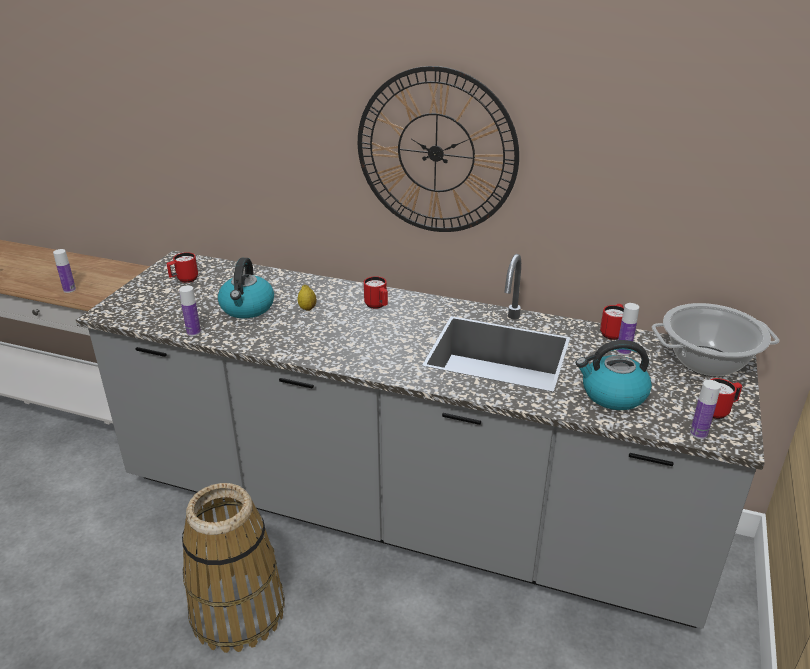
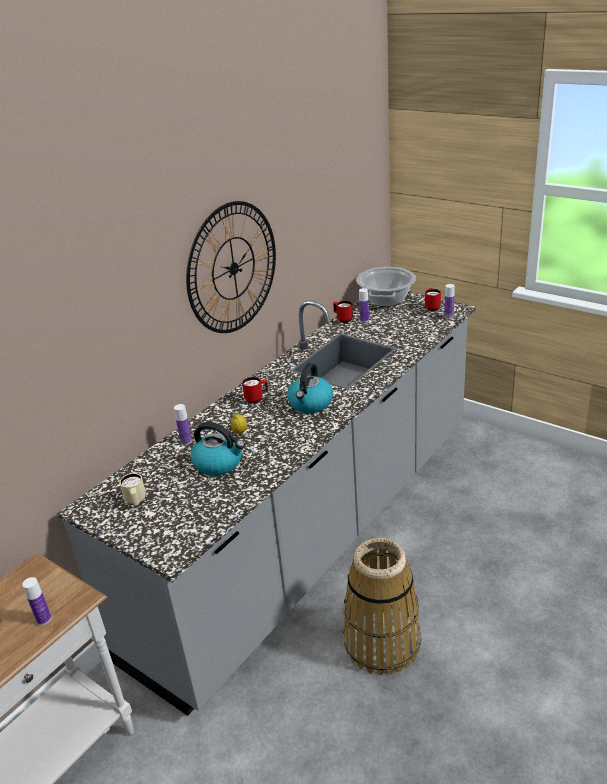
camera: 70 degrees left, 0 degrees up
(184, 280) = (136, 502): red mug -> beige mug
(193, 332) = (244, 494): bottle -> bottle (186, 441)
(612, 395) = (406, 331): kettle -> kettle (310, 404)

